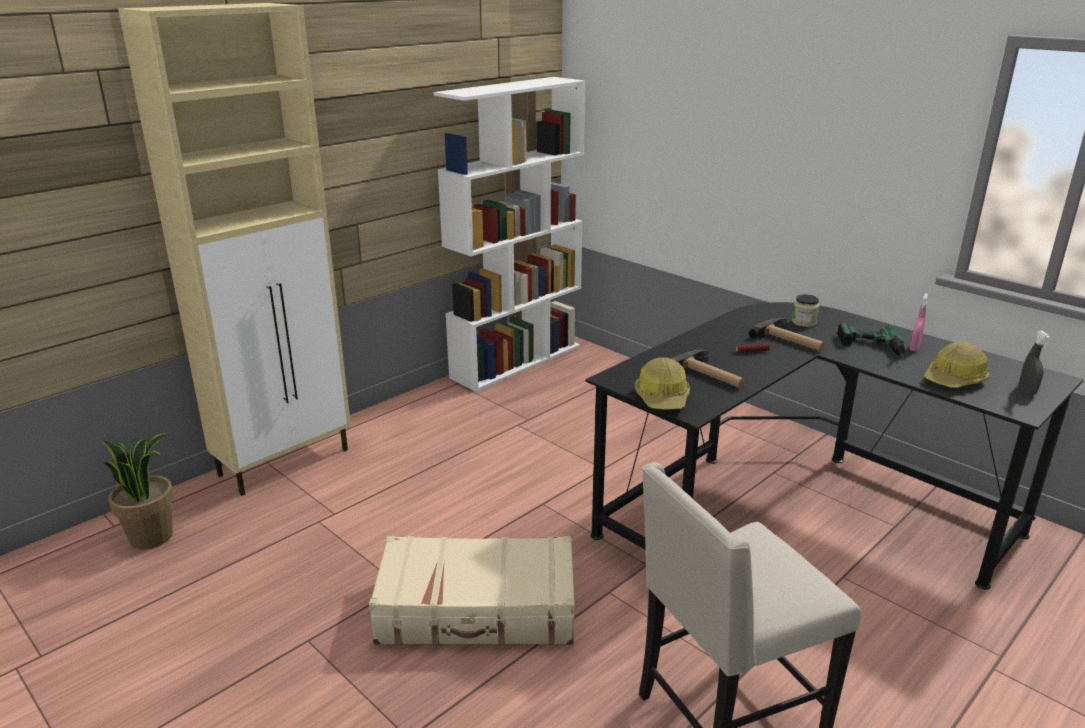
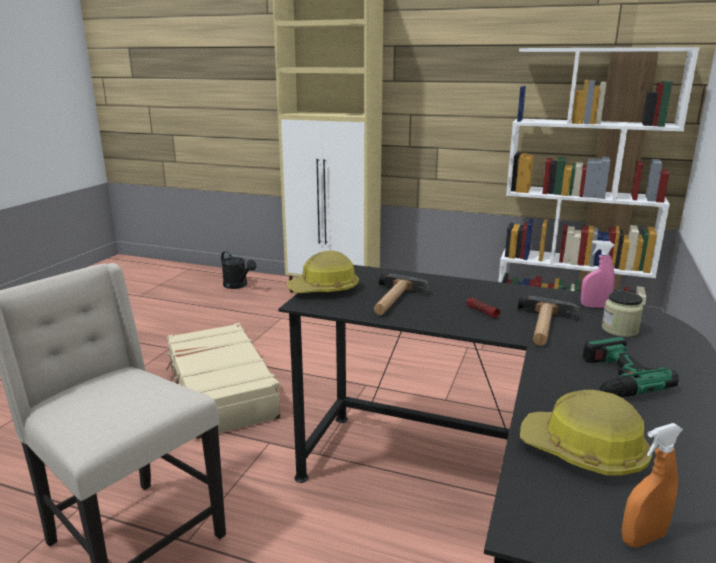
camera: 65 degrees right, 5 degrees down
(152, 536) = (238, 286): potted plant -> black watering can
(914, 348) = (662, 411): pink spray bottle -> pink spray bottle (594, 306)
(1027, 390) = (643, 538): grey spray bottle -> orange spray bottle

